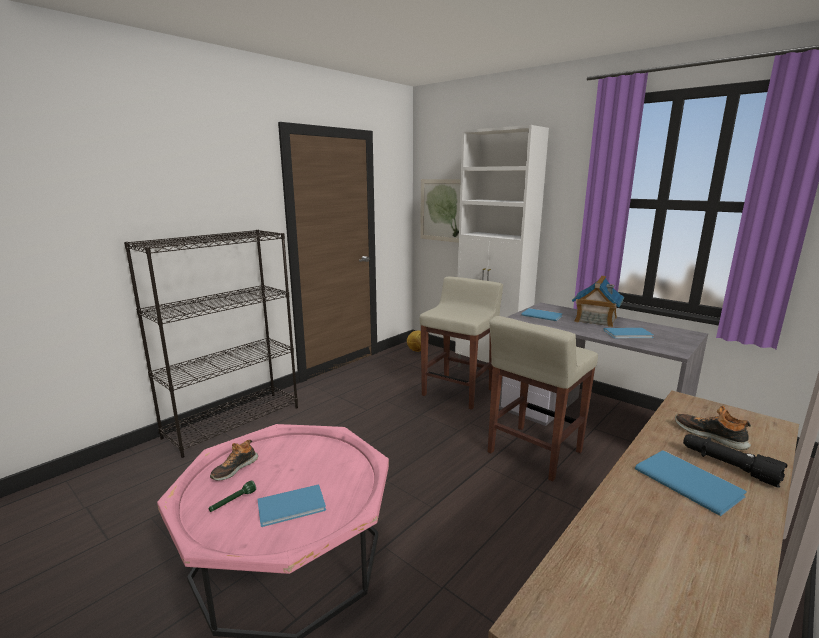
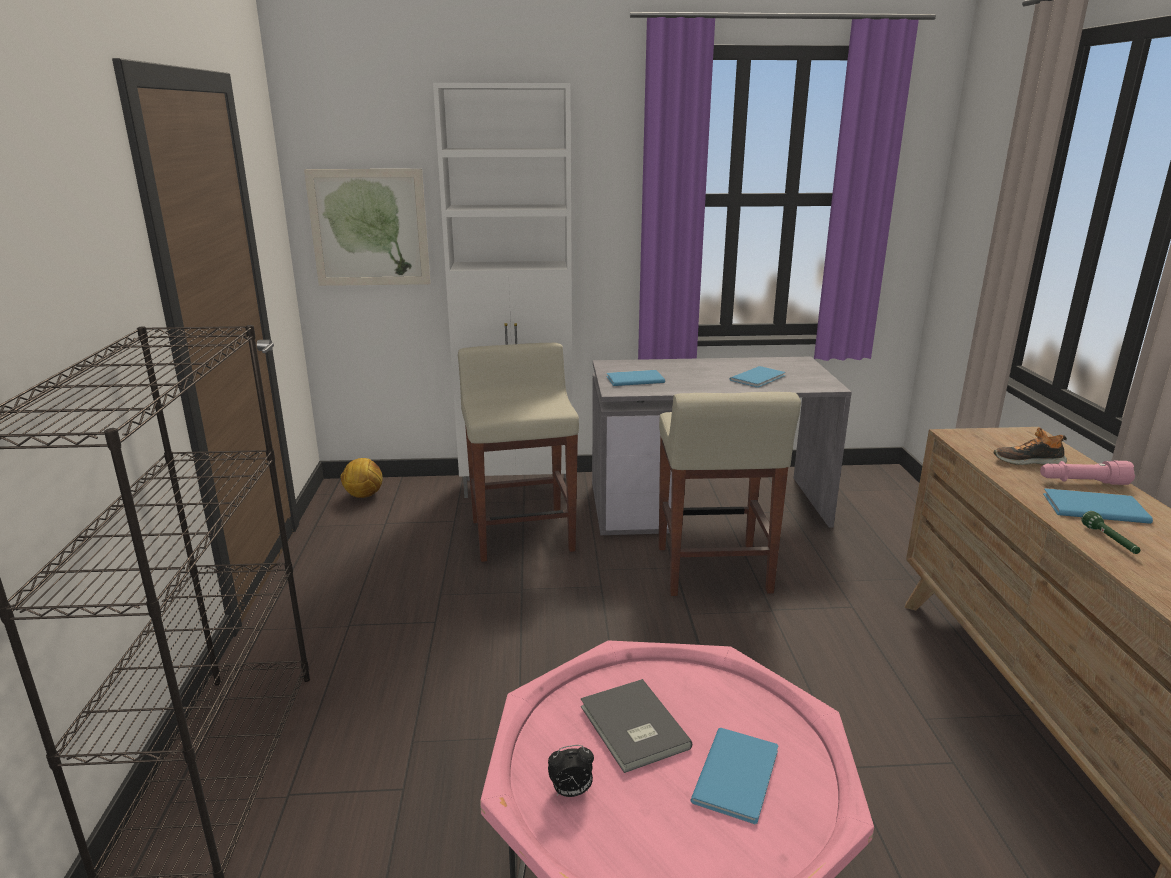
camera: 45 degrees left, 5 degrees up
(232, 502) = (664, 829): green flashlight -> green flashlight (1110, 541)
(234, 468) = (571, 792): shoe -> alarm clock
(293, 464) = (632, 729): none -> grey book
(595, 320) = (696, 369): toy house -> none
(728, 466) = (1082, 482): black flashlight -> pink flashlight

